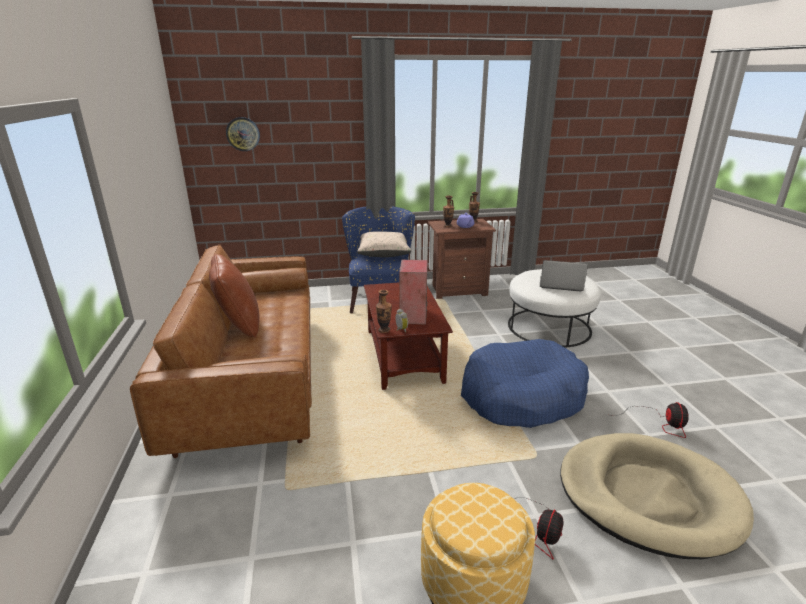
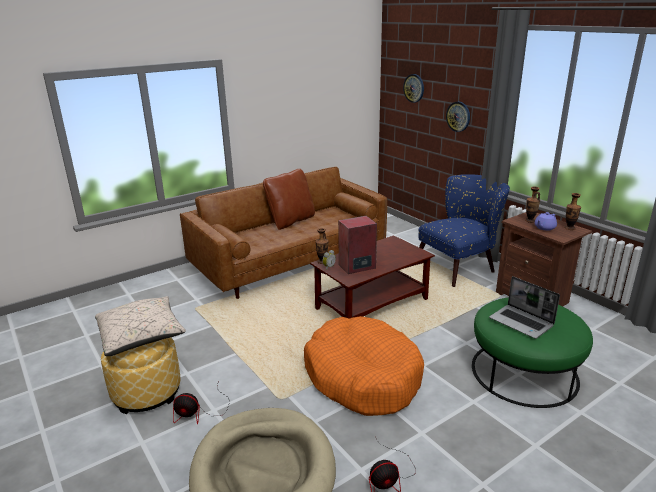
camera: 65 degrees right, 0 degrees up
(316, 155) = (458, 116): none -> wall clock
(384, 253) = (464, 223): beige pillow -> beige pillow (141, 336)
(521, 396) = (362, 376): blue dog bed -> orange dog bed
(549, 327) = (524, 372): white ottoman -> green ottoman
(560, 285) = (522, 322): laptop -> laptop turned 150 degrees clockwise

